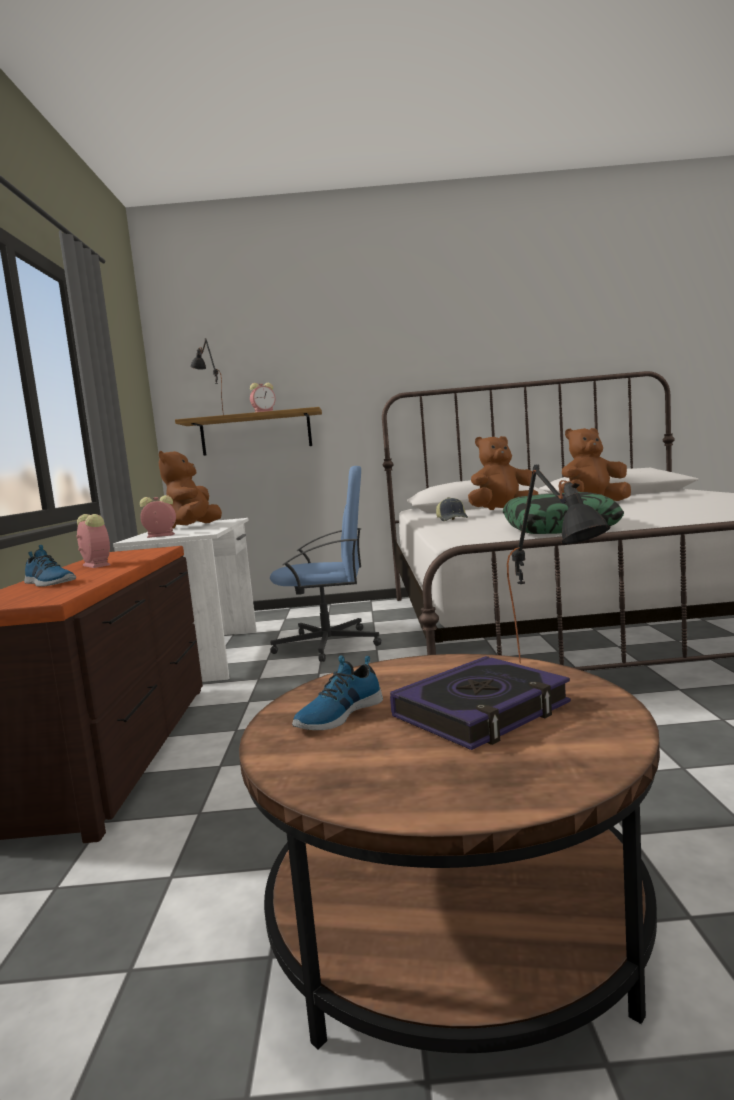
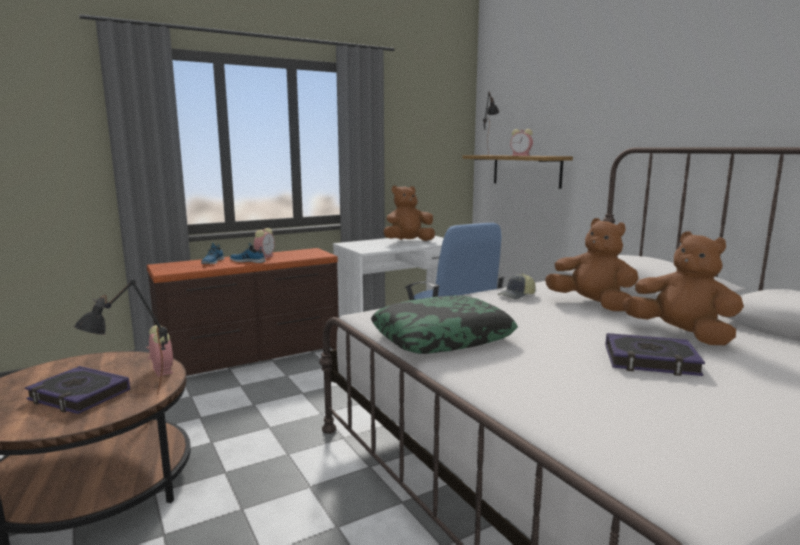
camera: 60 degrees right, 5 degrees up
(159, 536) = (360, 244): alarm clock -> alarm clock (162, 370)
(338, 714) = (92, 367): shoe -> shoe (248, 261)
(643, 506) = (650, 361): none -> book

